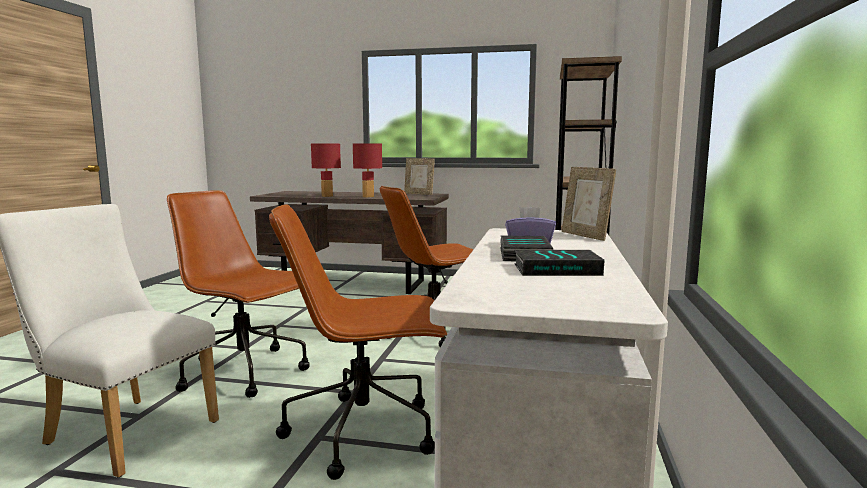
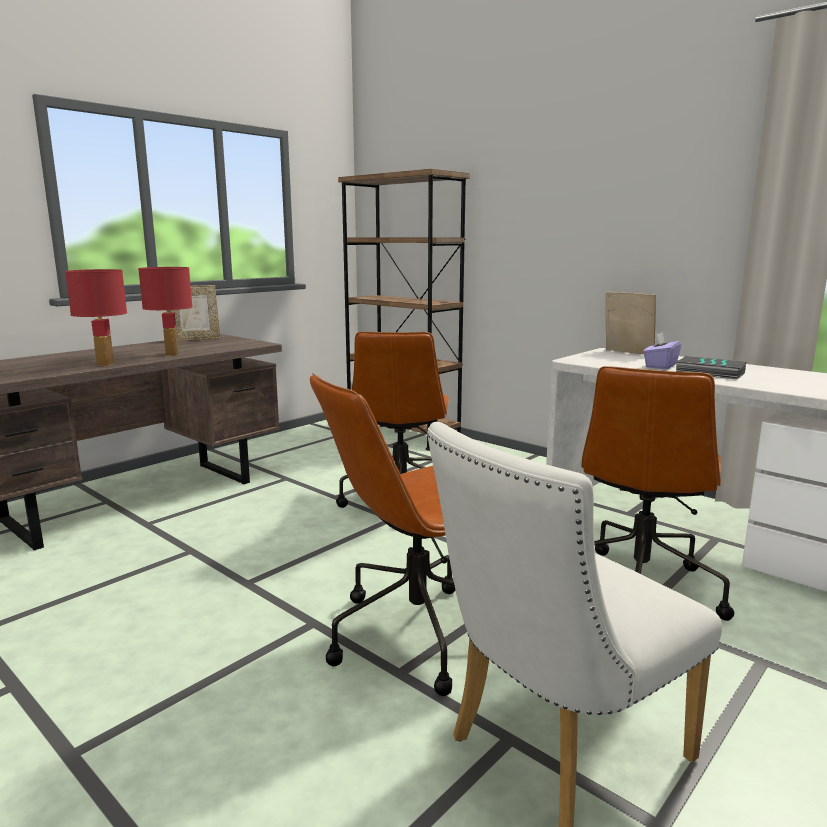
camera: 60 degrees left, 5 degrees up
(557, 269) = (775, 376): book -> none
(585, 236) = (627, 353): picture frame -> picture frame turned 135 degrees counterclockwise

